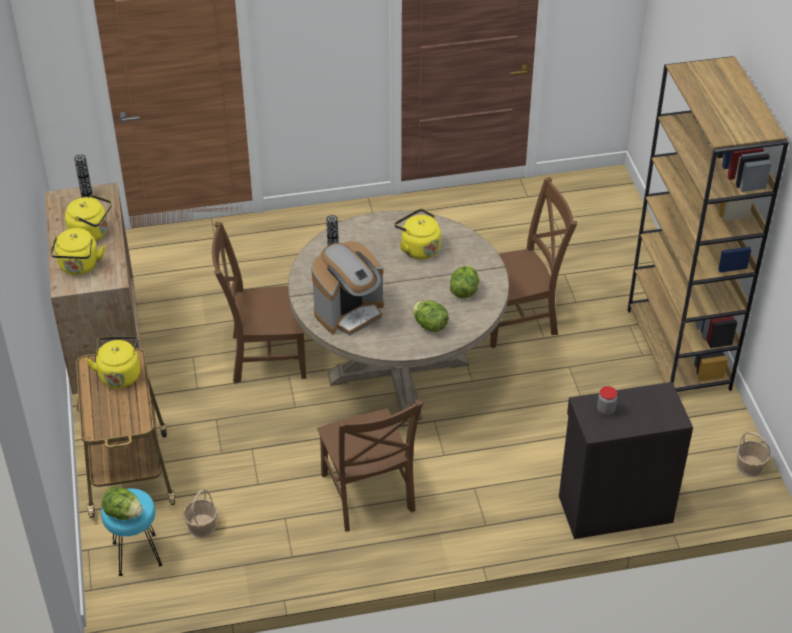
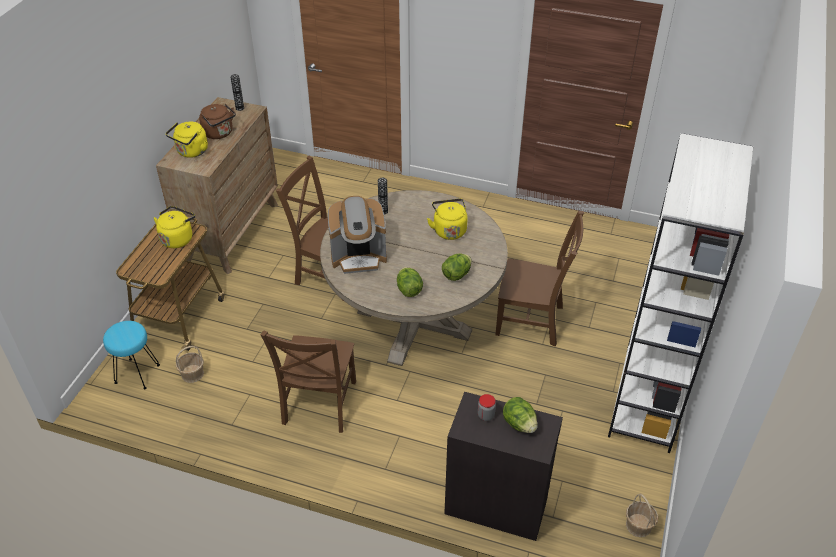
camera: 30 degrees right, 0 degrees up
(92, 233) = (219, 133): yellow kettle -> brown kettle
(123, 513) = (117, 337): lettuce -> lettuce (519, 424)
(679, 350) = (647, 400): brown bookcase -> white bookcase

